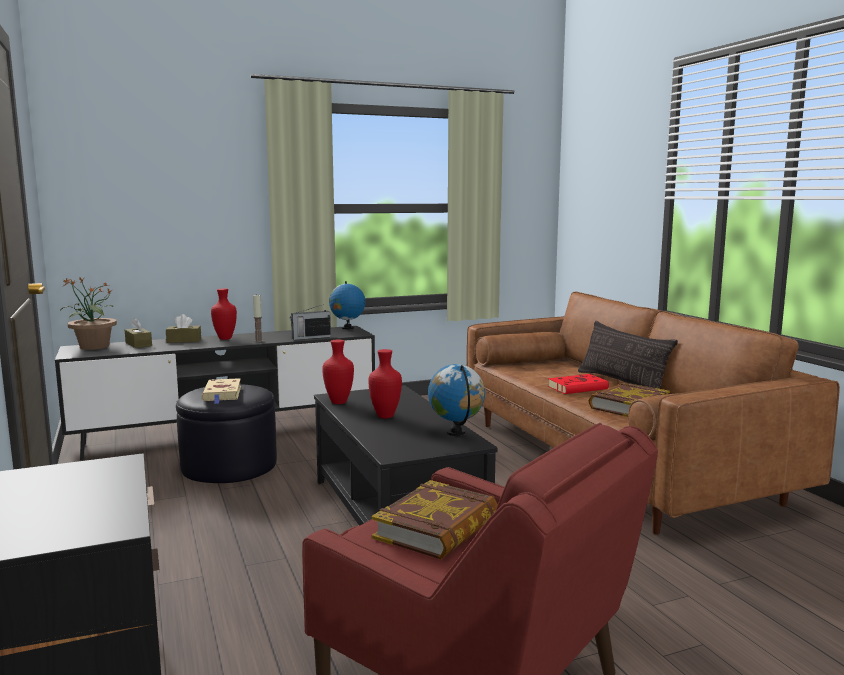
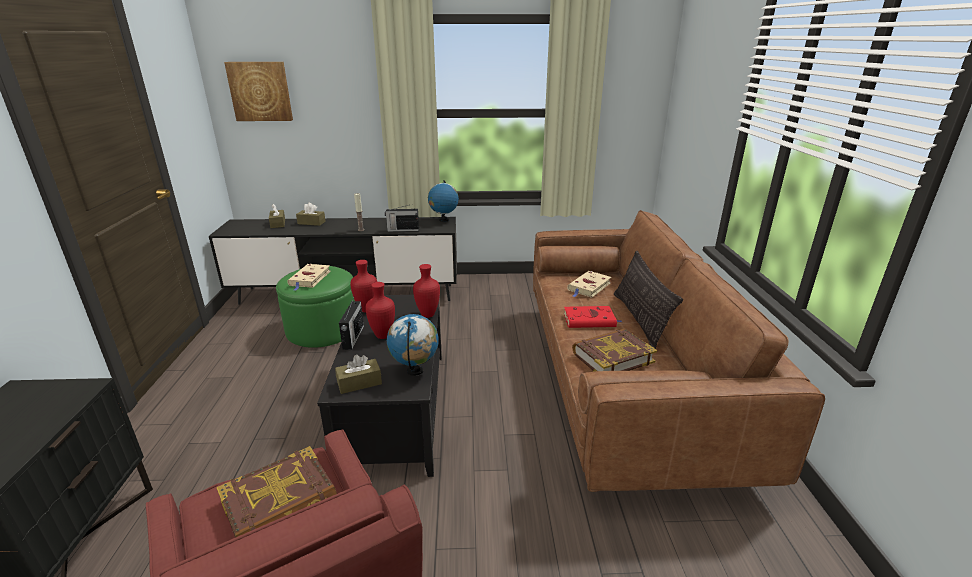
camera: 20 degrees right, 15 degrees up
(93, 347) = (247, 223): potted plant -> none
(114, 182) = (260, 91): none -> picture
(225, 339) = (341, 224): red vase -> red vase (428, 315)
(229, 466) = (322, 329): black ottoman -> green ottoman
(353, 421) = (353, 338): none -> radio
(408, 447) = (359, 383): none -> brown tissue box
(549, 369) = (588, 287): none -> beige book

